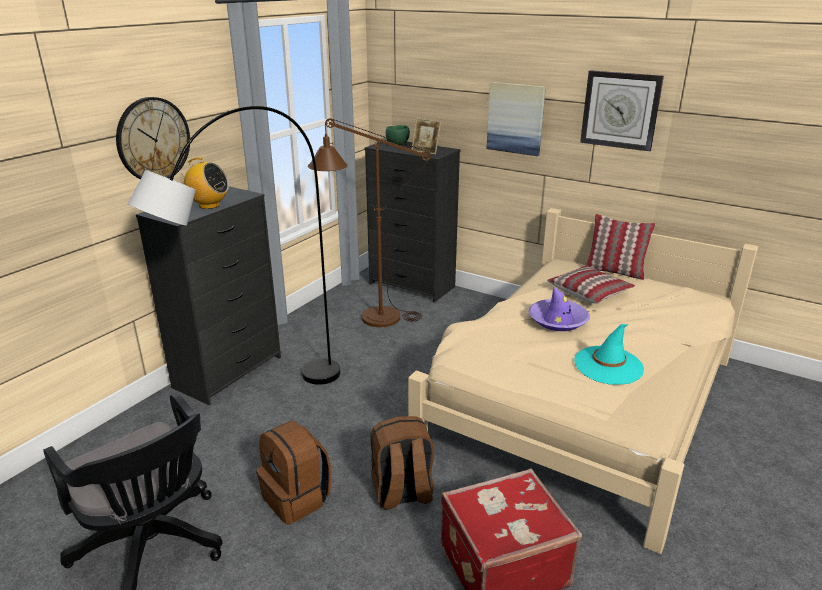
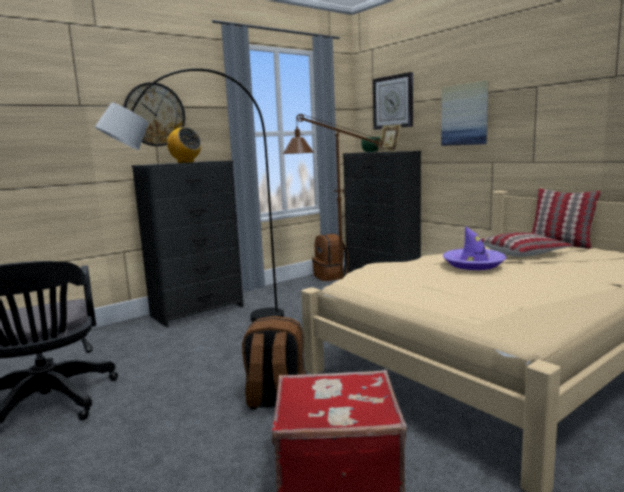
camera: 20 degrees right, 15 degrees down
(297, 498) = (182, 390): brown backpack -> brown backpack (330, 276)
(608, 365) = (508, 291): turquoise hat -> none
(620, 110) = (557, 87): wall clock -> wall clock (393, 102)

